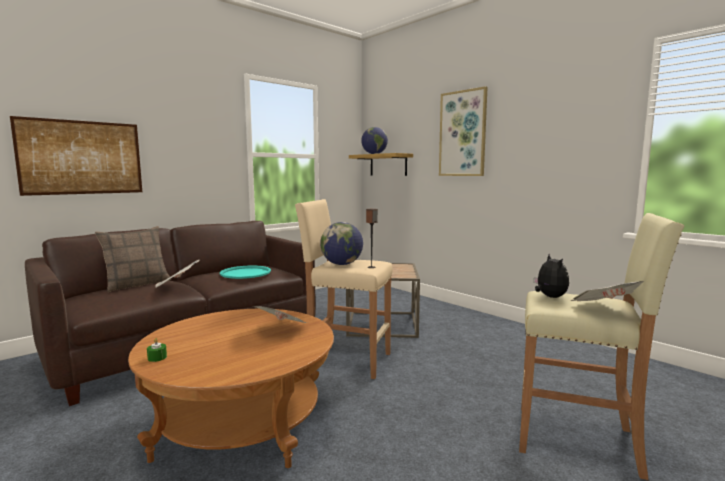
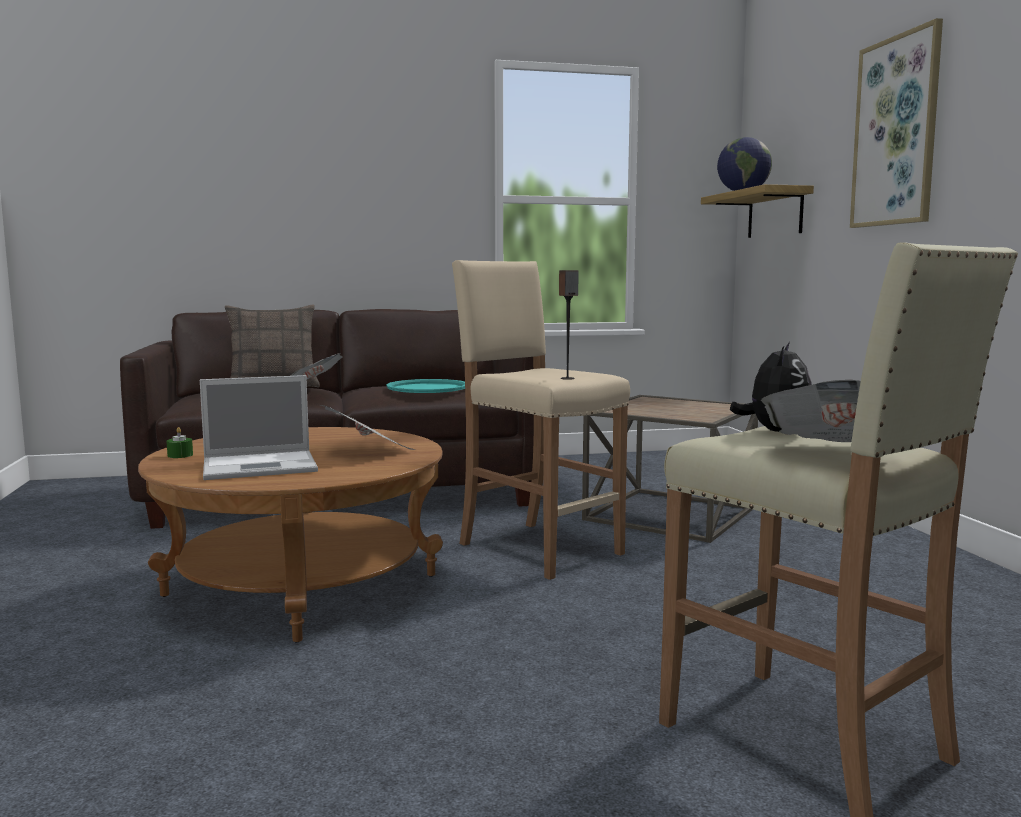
camera: 30 degrees right, 0 degrees up
(82, 157) = (243, 206): picture -> none
(236, 355) = (262, 466): none -> laptop
(342, 264) = (530, 372): globe -> none

